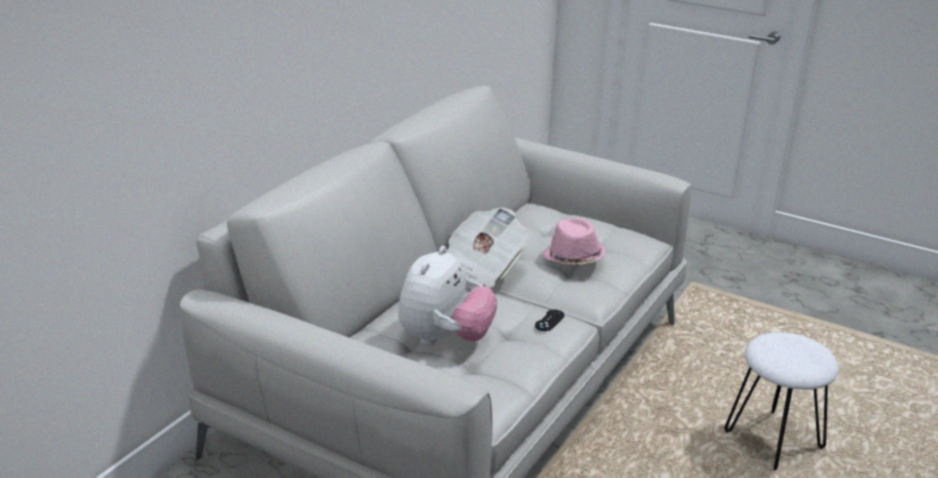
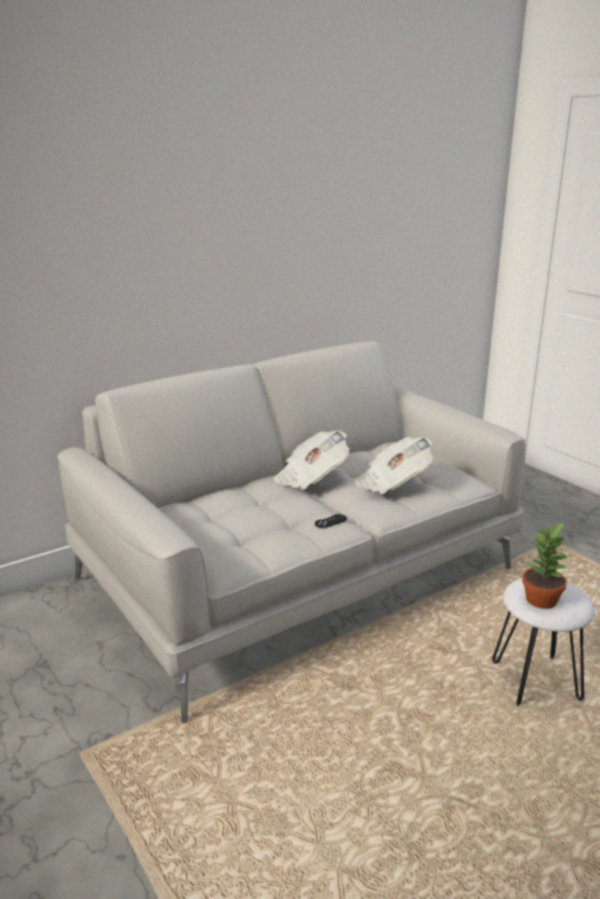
camera: 25 degrees right, 5 degrees down
(445, 339) = (238, 518): plush toy -> none
(573, 259) = (392, 483): pink hat -> newspaper
(791, 359) = (542, 600): none -> potted plant

